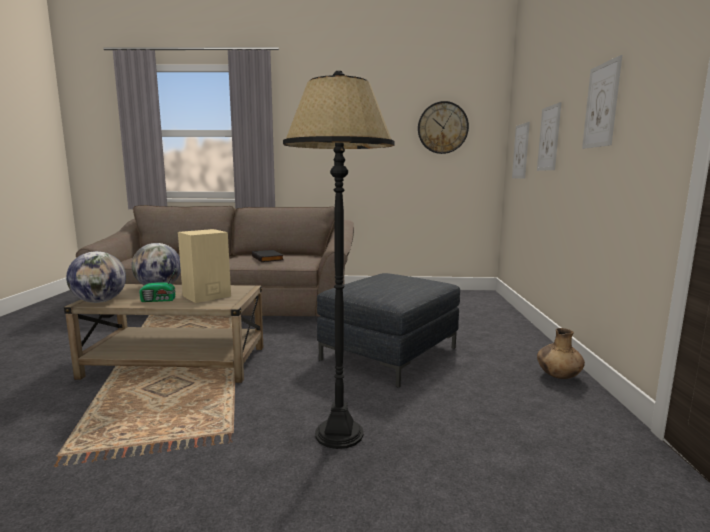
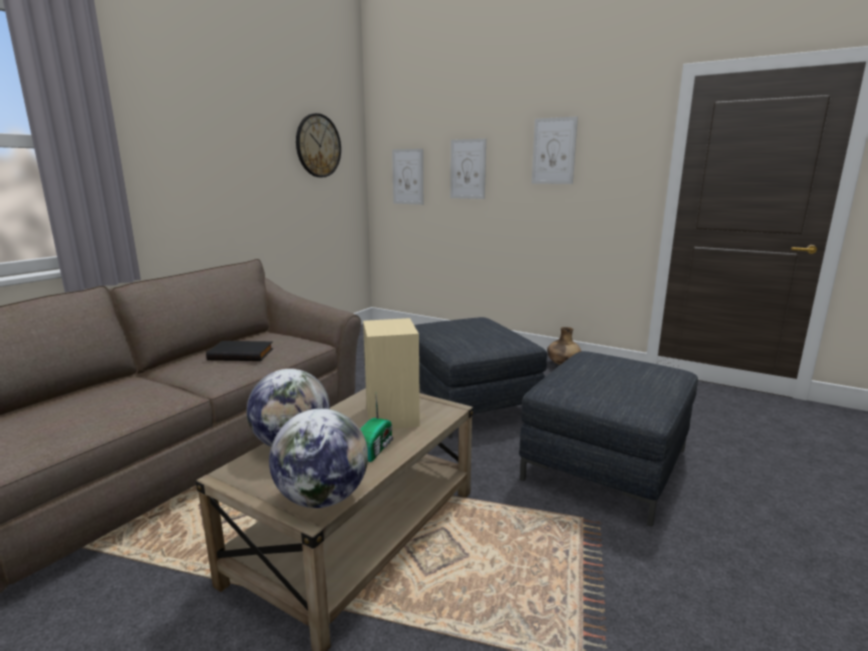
camera: 60 degrees left, 5 degrees up
(338, 433) = (606, 464): black floor lamp -> grey ottoman

